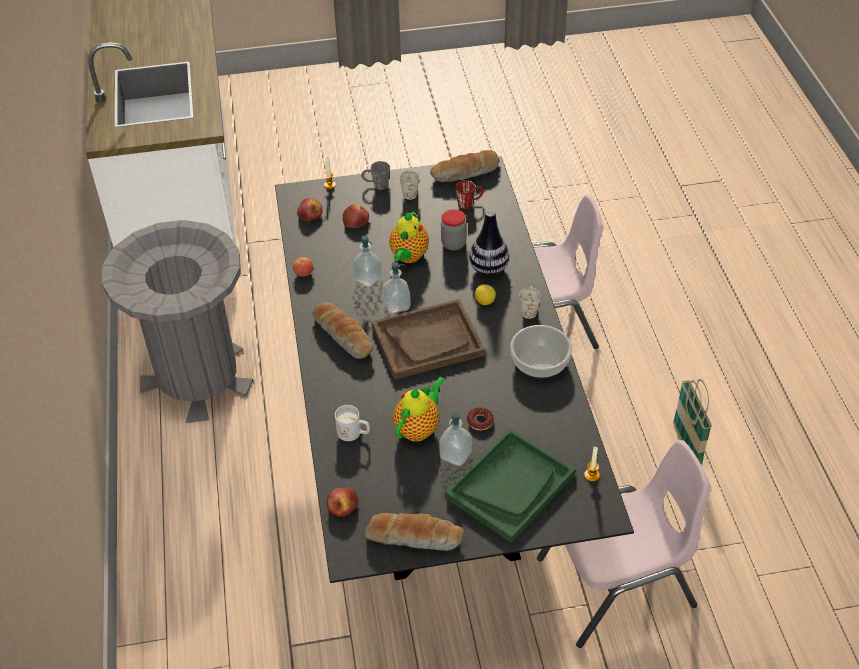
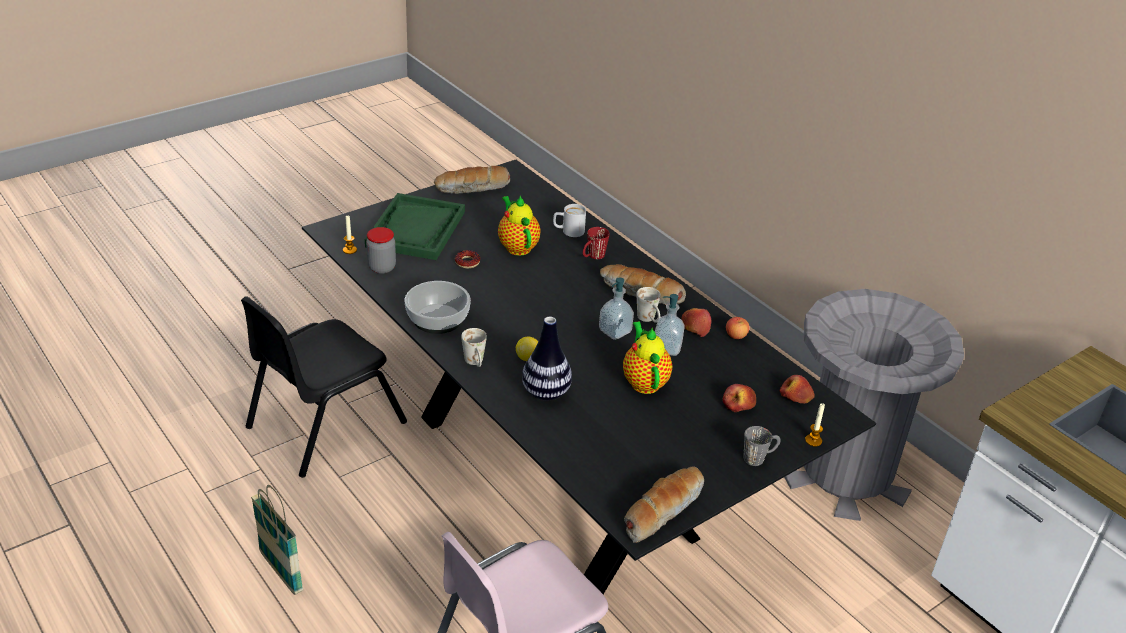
camera: 150 degrees right, 10 degrees down
(343, 506) = (539, 192): apple -> apple (695, 327)
(409, 192) = (711, 461): white mug -> white mug (649, 320)
(419, 428) = (517, 246): teapot -> teapot turned 150 degrees clockwise
(428, 341) = (559, 309): brown tray -> none
(453, 244) = (605, 409): jar -> jar (382, 267)
(455, 455) = (474, 237): soap dispenser -> none
(469, 203) = (625, 468): red mug -> red mug (593, 257)
(617, 584) = (324, 424): pink chair -> black chair

